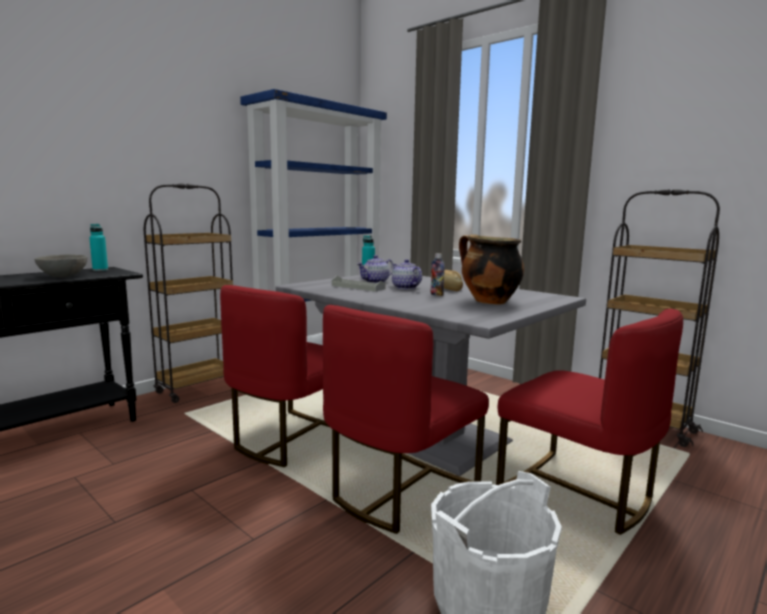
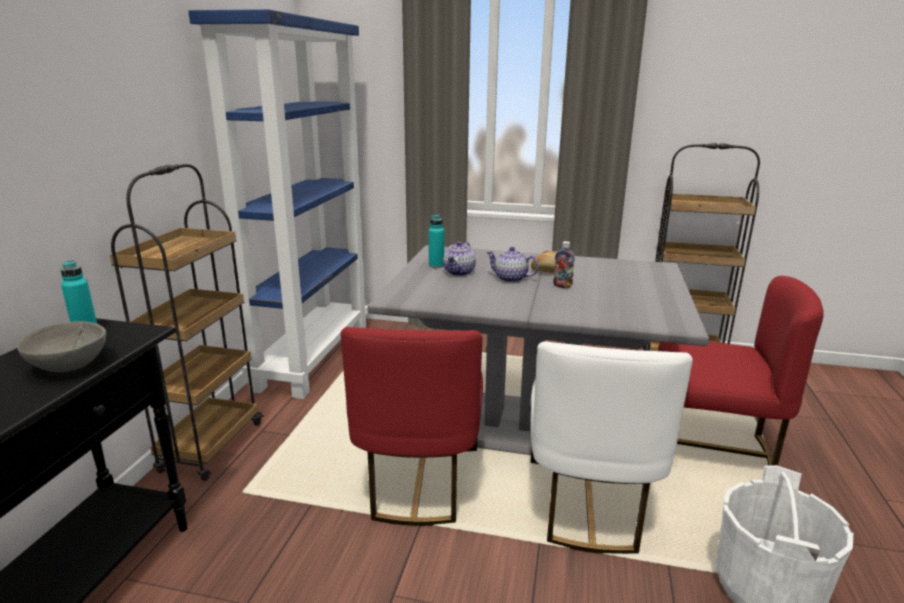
camera: 30 degrees left, 10 degrees up
(358, 287) = (464, 288): grey tray -> none
(400, 491) = (588, 504): red chair -> white chair
(488, 301) = (625, 289): cooking pot -> none

